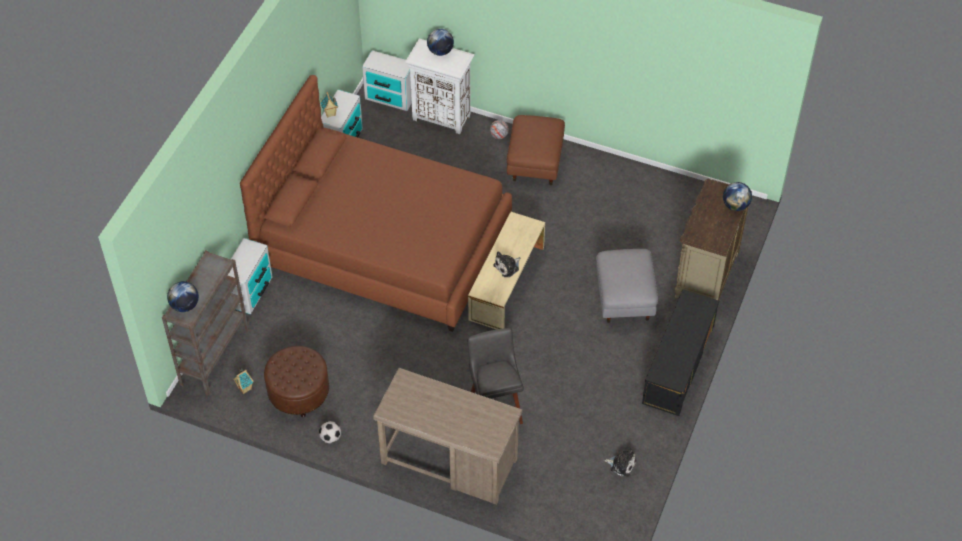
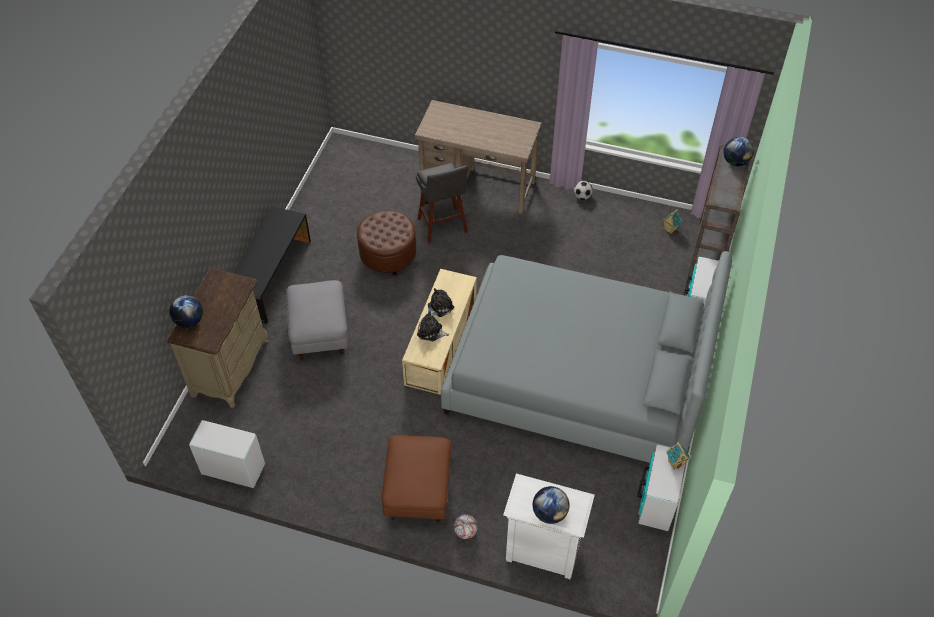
camera: 175 degrees right, 0 degrees up
(299, 394) = (620, 228): brown ottoman -> brown ottoman (388, 256)
(383, 243) = (578, 377): brown bed -> grey bed
(390, 100) = (614, 578): white nightstand -> white nightstand (234, 470)
(621, 464) = (332, 193): plush toy -> plush toy (431, 331)

